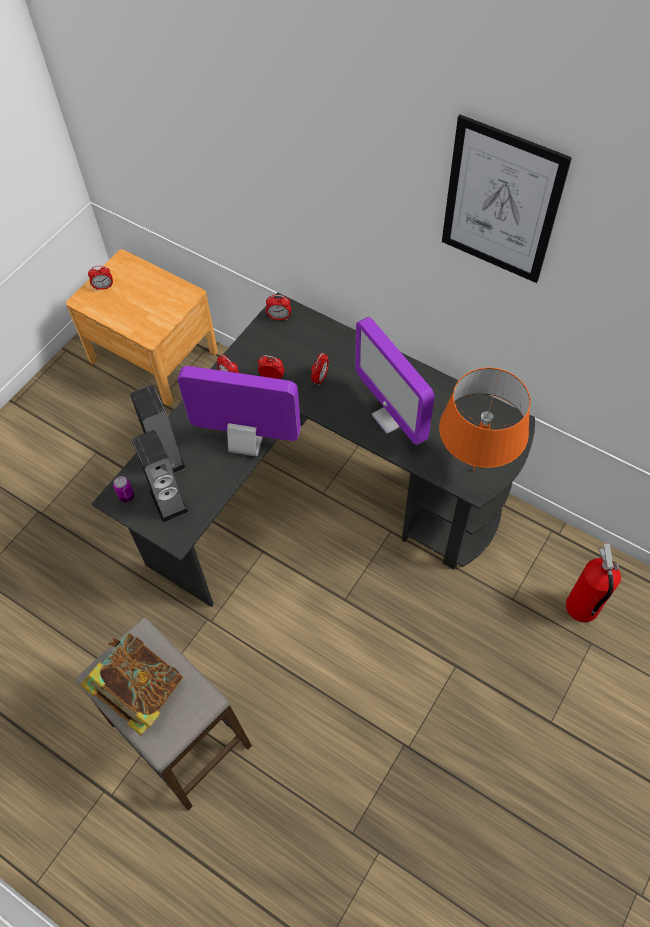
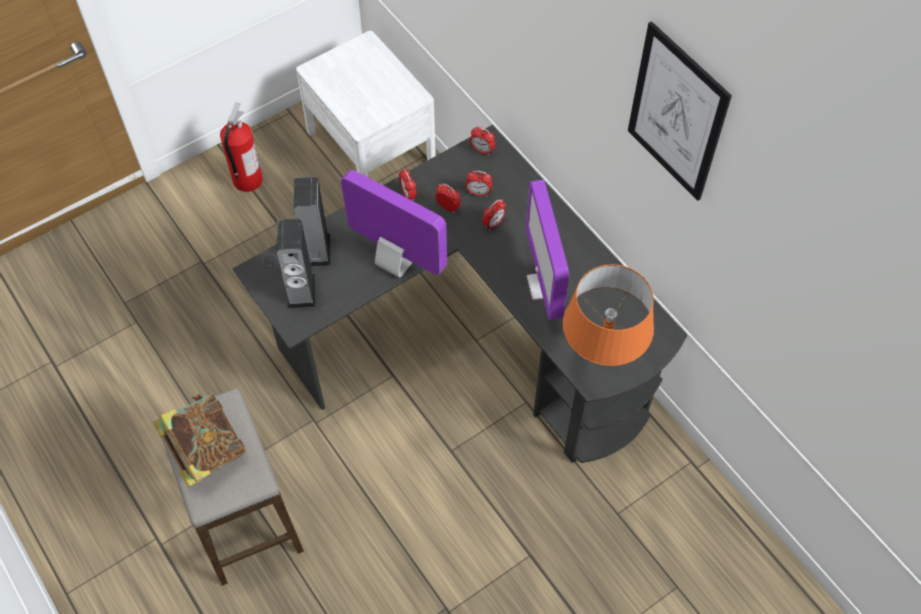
camera: 20 degrees right, 0 degrees up
(103, 287) = (338, 63): alarm clock -> alarm clock (478, 193)
(126, 496) = (266, 273): can -> none
(153, 356) = (371, 146): brown nightstand -> white nightstand
(581, 607) = (684, 549): fire extinguisher -> fire extinguisher (247, 180)

